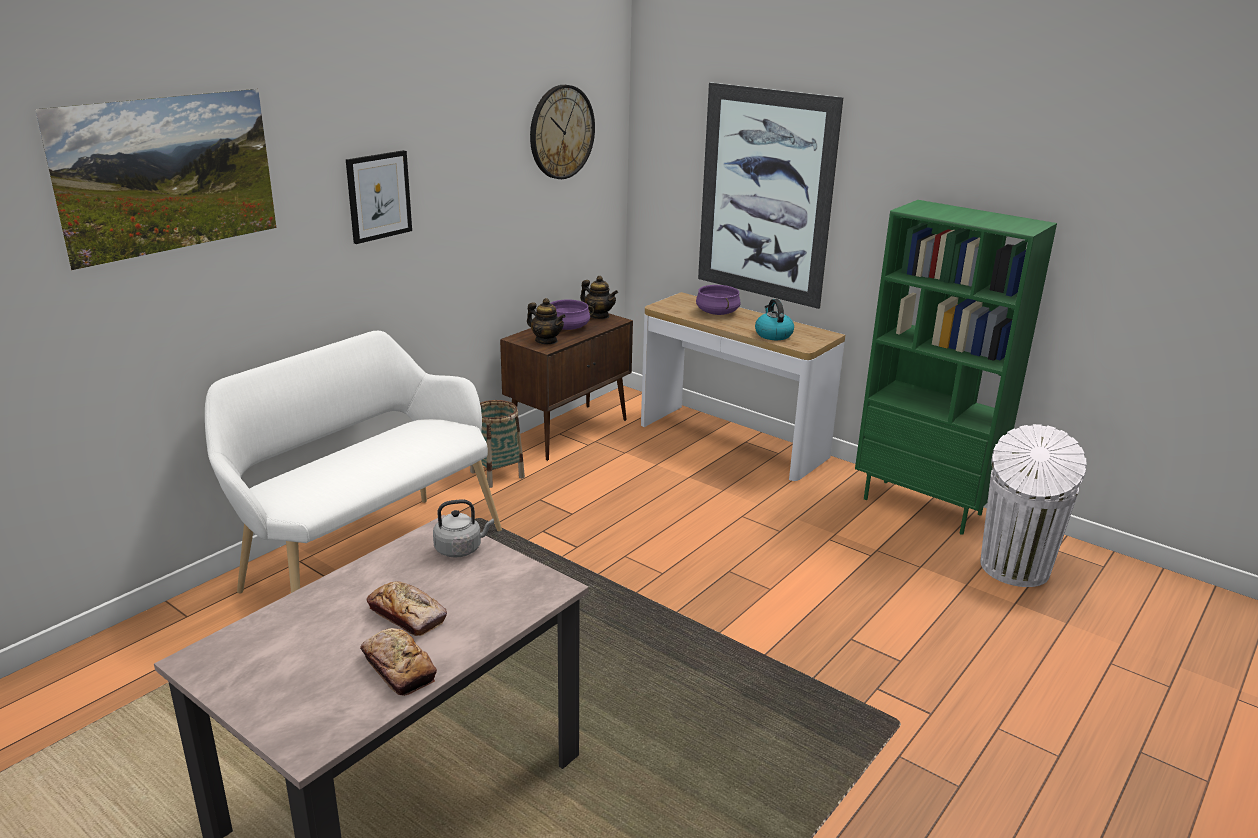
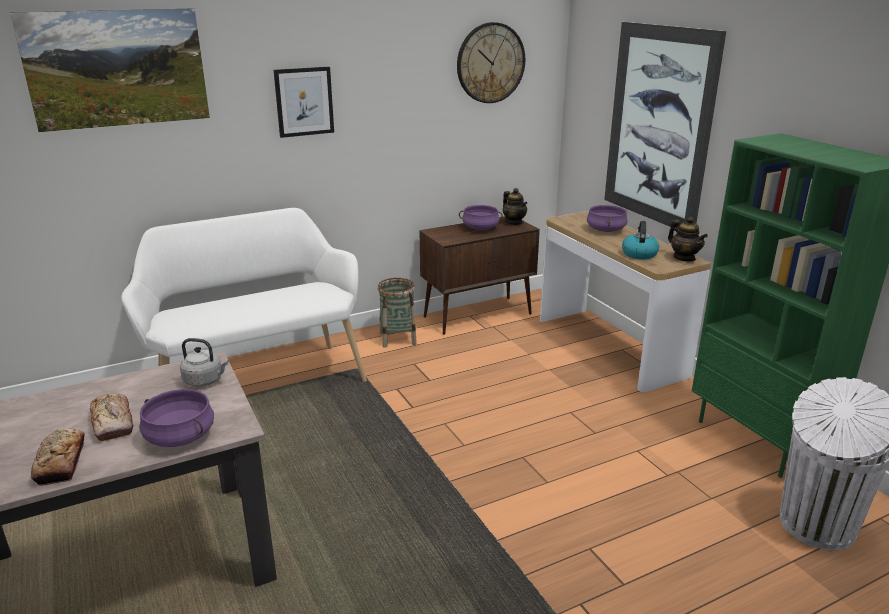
camera: 25 degrees right, 0 degrees up
(501, 610) = (179, 436): none -> purple cooking pot
(546, 341) = (452, 236): teapot -> teapot (684, 258)

